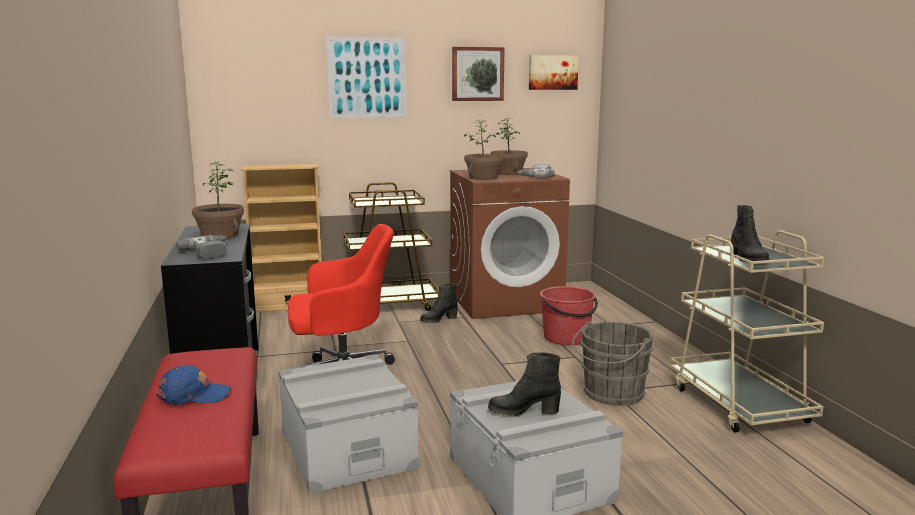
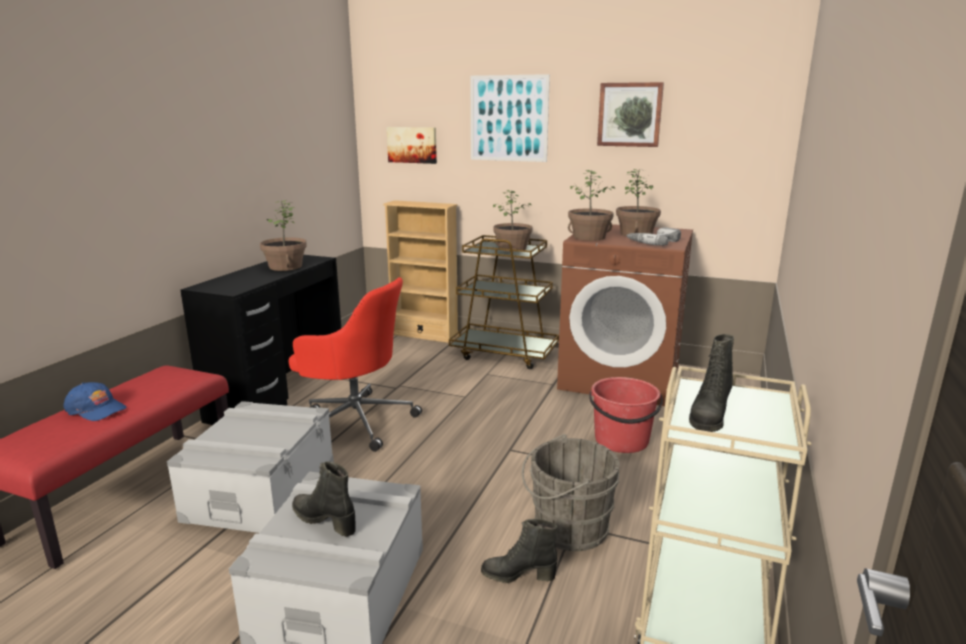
camera: 35 degrees right, 5 degrees up
(211, 252) = (239, 282): power drill -> none
(392, 200) = (512, 248): none -> potted plant
(438, 320) = (524, 381): black boot -> black boot (518, 575)
(552, 72) = (728, 113): picture -> picture (412, 145)

